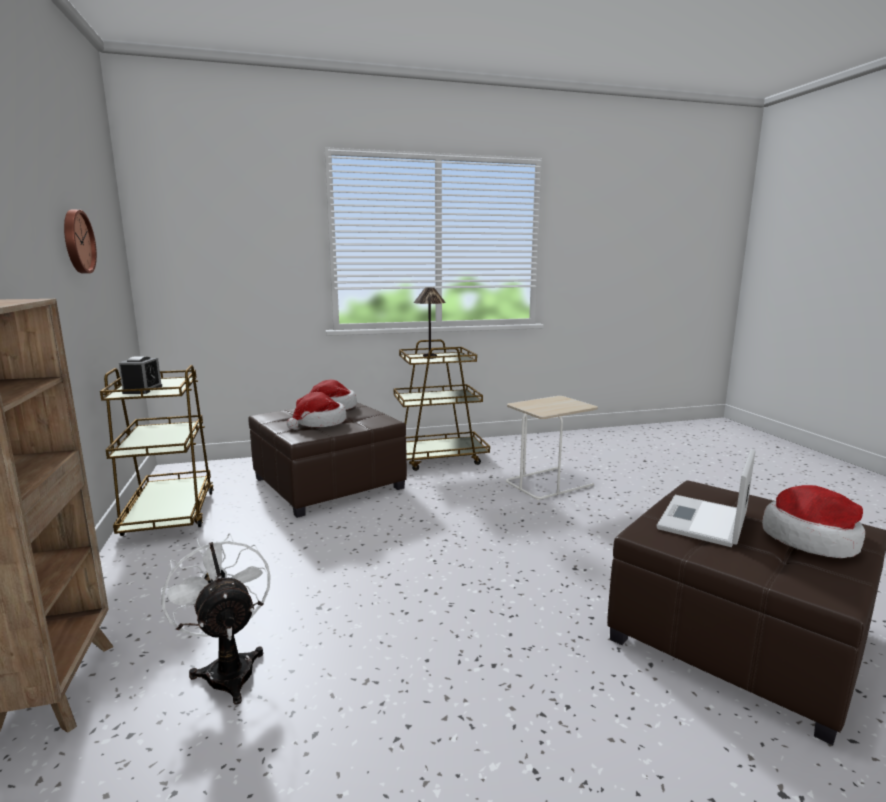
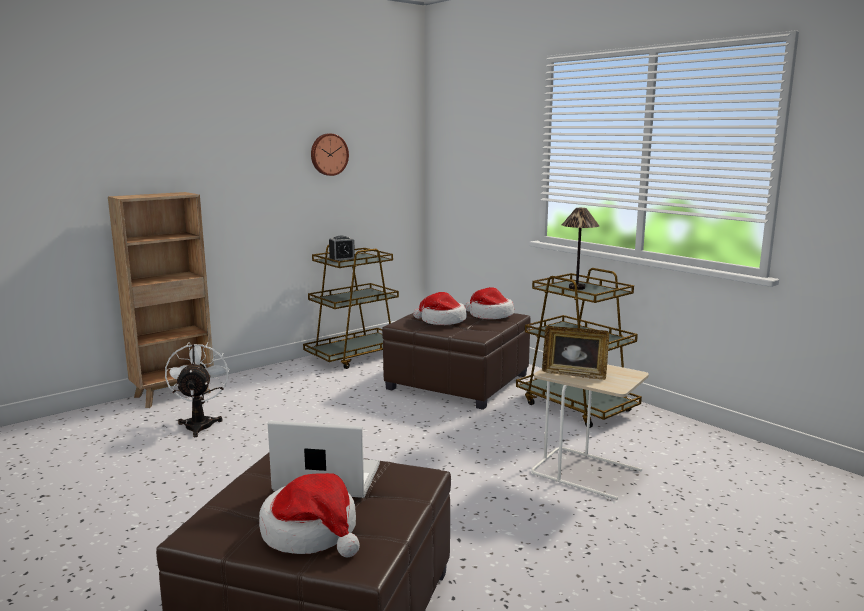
camera: 65 degrees right, 0 degrees up
(228, 668) = (200, 423): white fan -> white fan turned 45 degrees counterclockwise
(551, 408) = (574, 374): none -> picture frame

